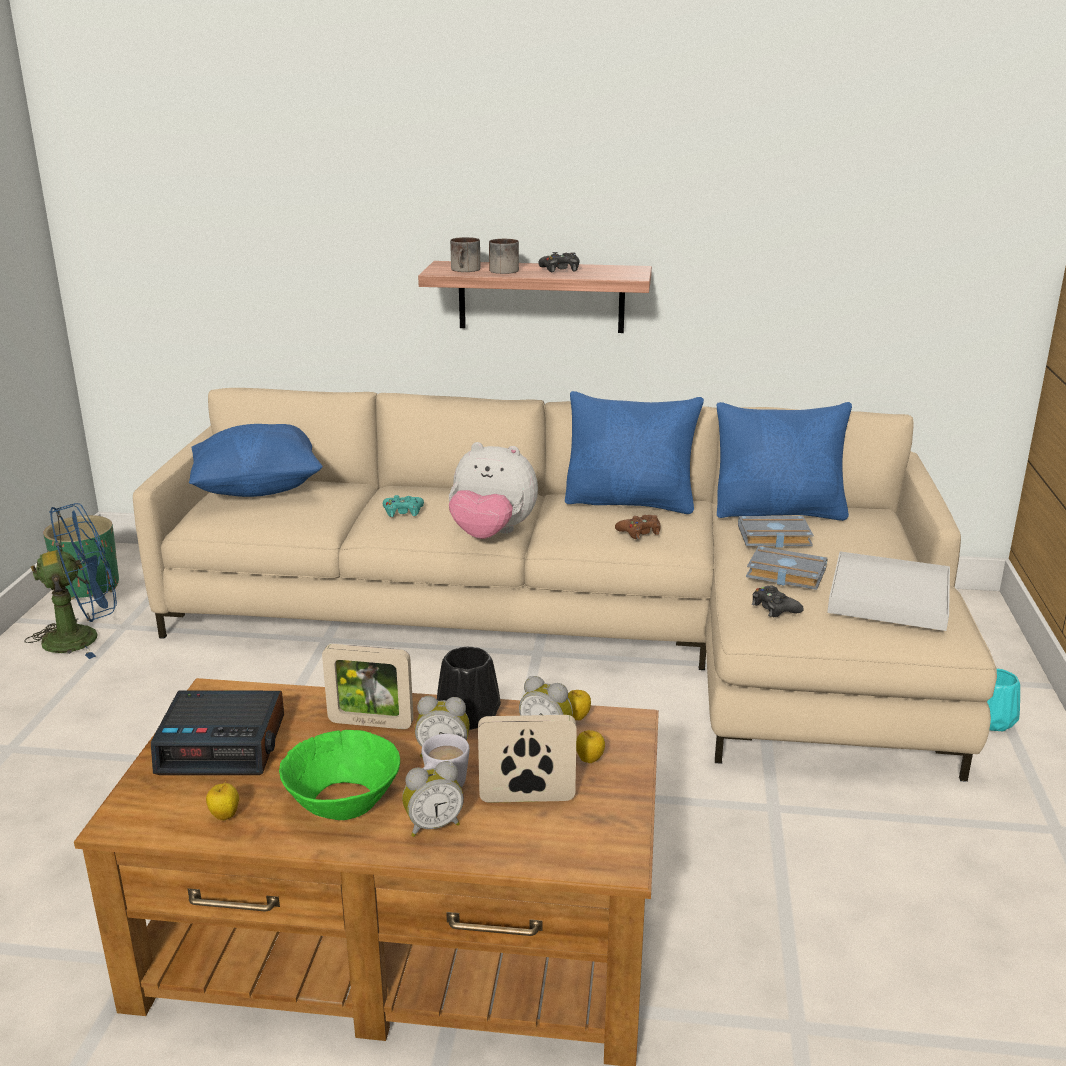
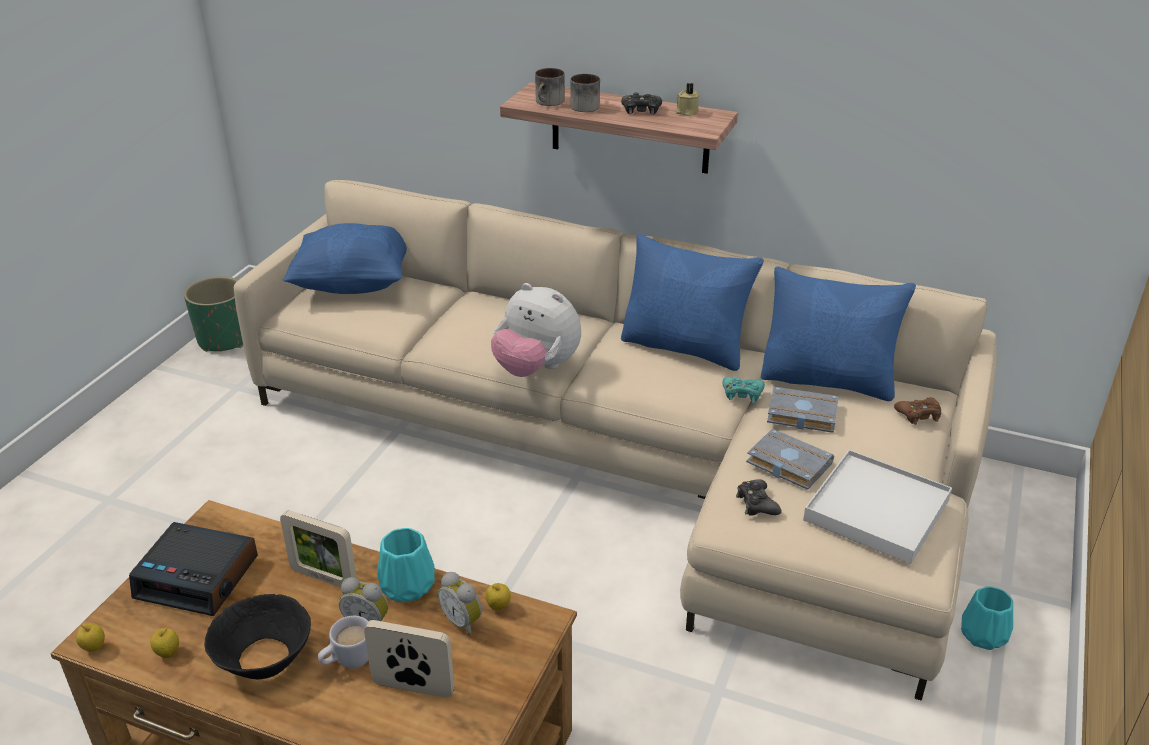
camera: 15 degrees right, 10 degrees up
(83, 637) = (202, 393): blue fan -> none
(343, 801) = (265, 658): green bowl -> black bowl
(403, 512) = (467, 330): turquoise game controller -> turquoise game controller (742, 393)
(433, 825) = (323, 699): alarm clock -> none
(469, 717) = (407, 587): black vase -> turquoise vase
(589, 760) = (486, 657): apple -> apple (94, 648)
(604, 268) = (686, 112): none -> beige candle
(639, 532) = (672, 388): brown game controller -> brown game controller (918, 415)

